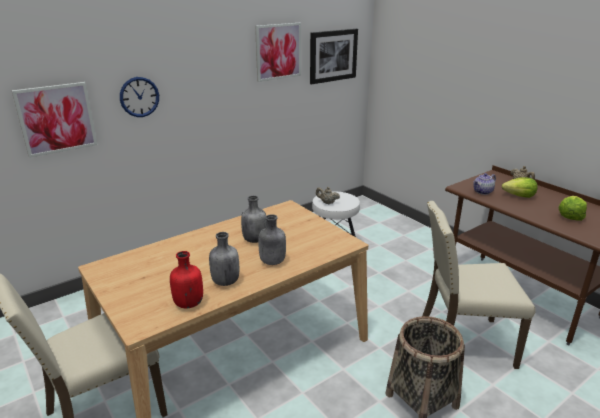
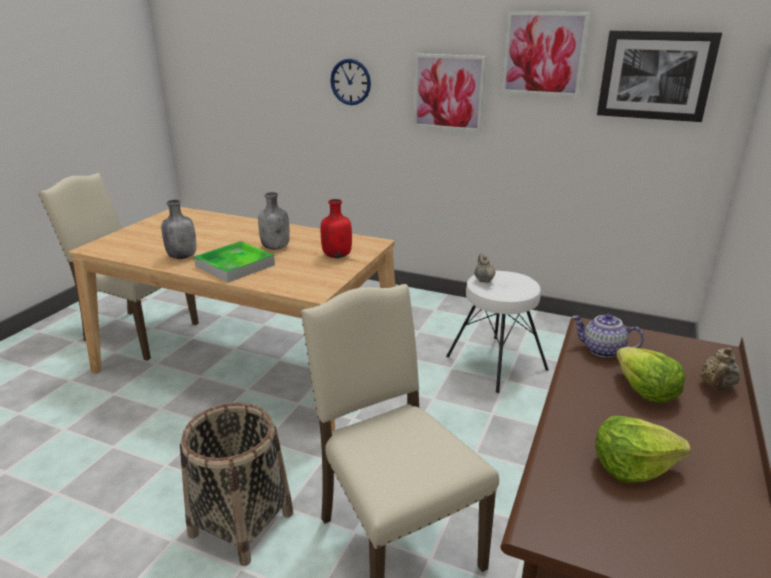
camera: 60 degrees right, 0 degrees up
(56, 119) = (276, 88): picture -> picture (448, 92)
(188, 303) = (137, 253): red bottle -> red bottle (337, 255)
(272, 262) = (235, 265): grey bottle -> tray

